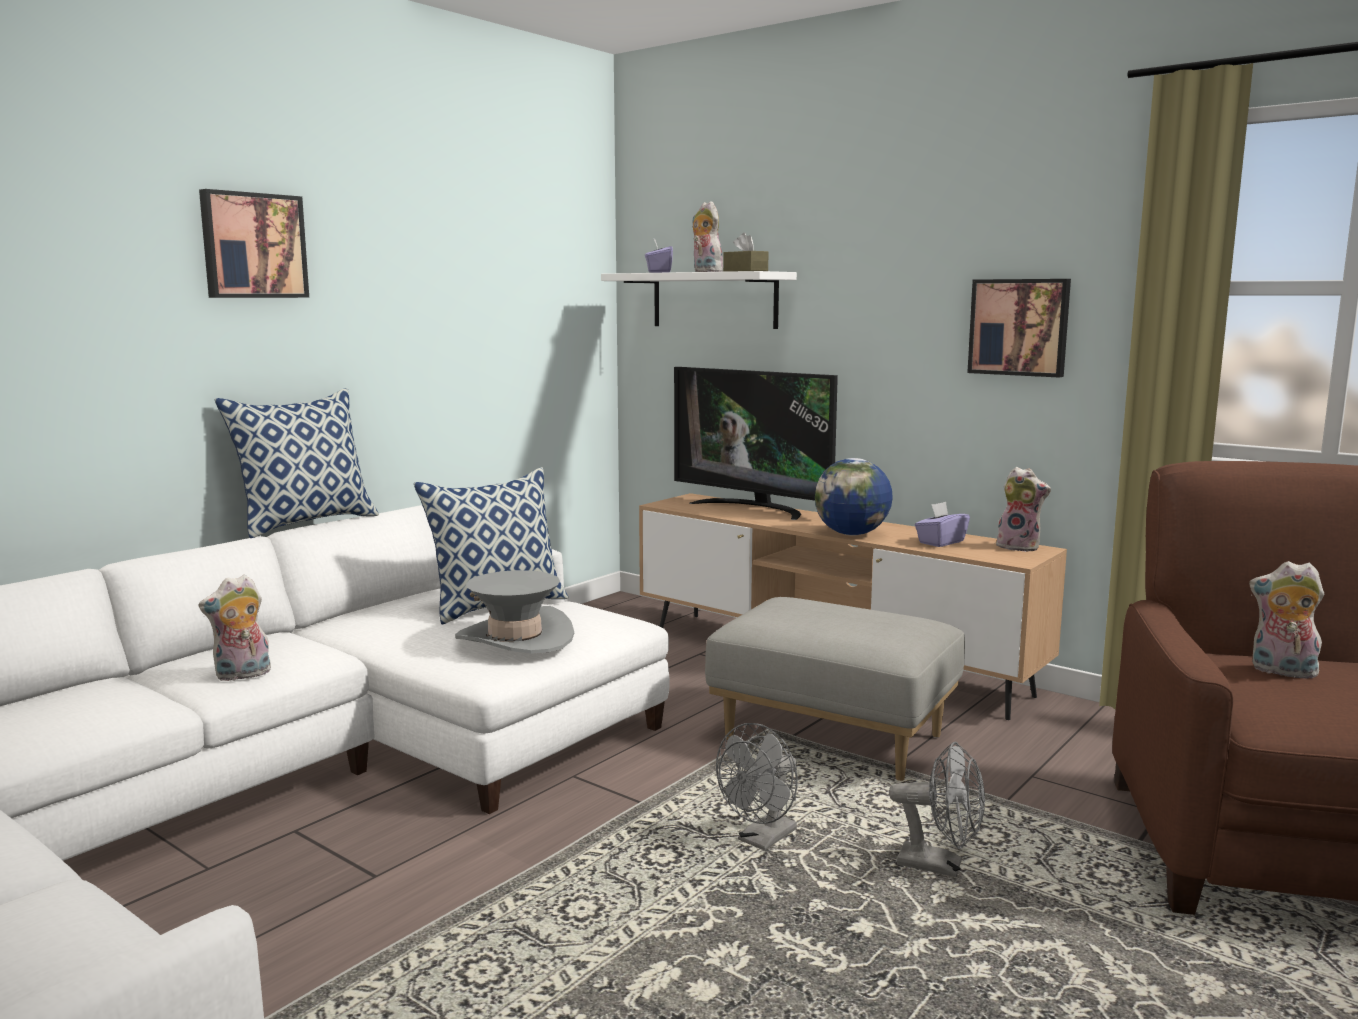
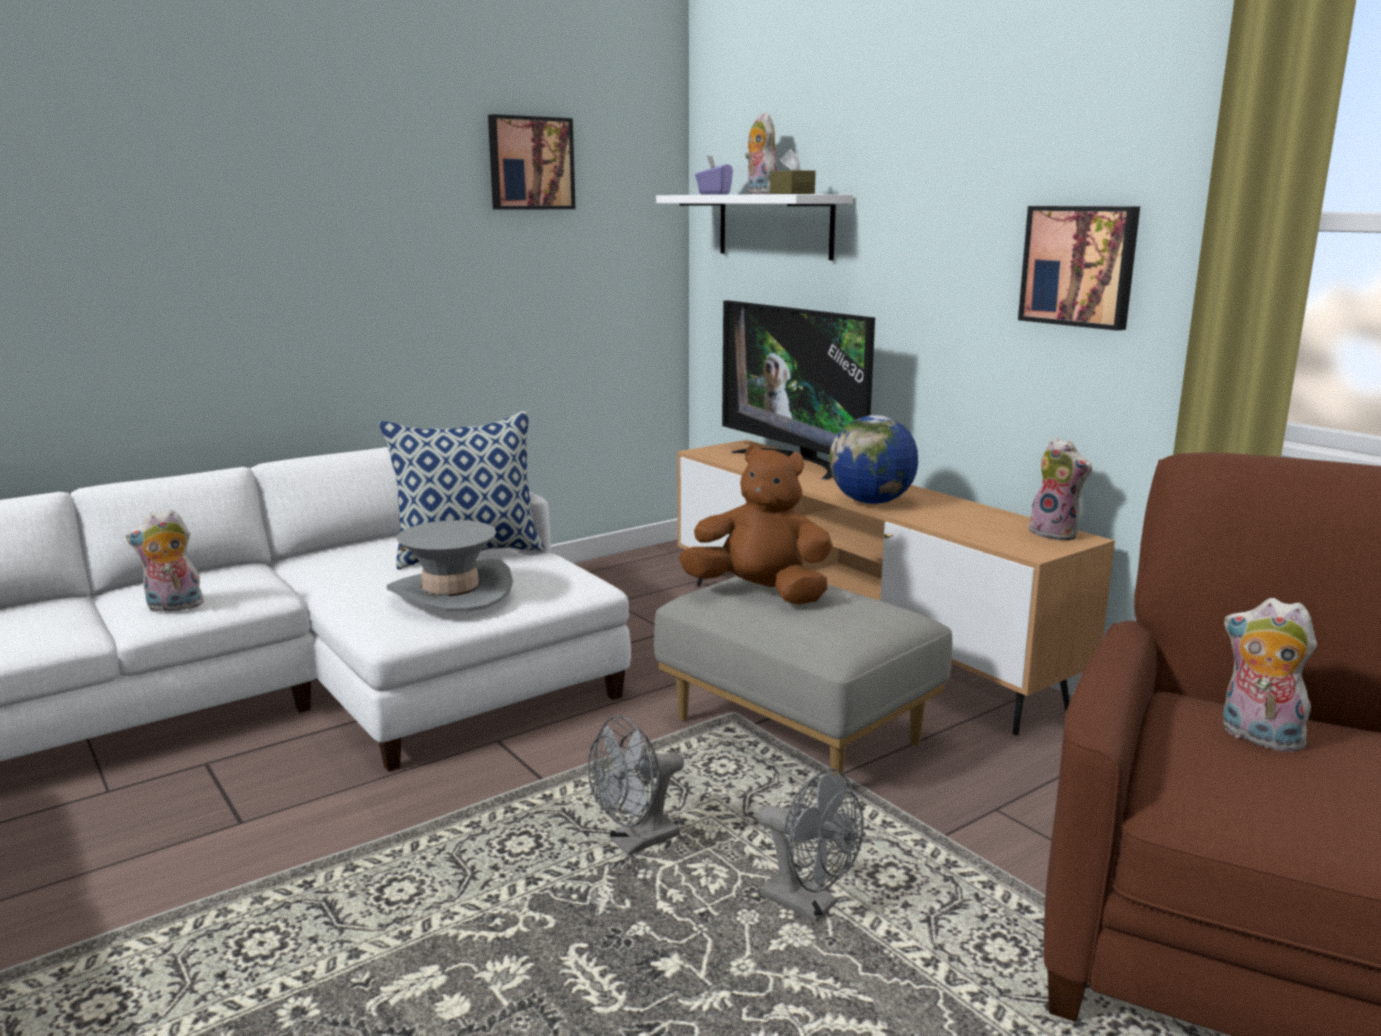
camera: 15 degrees right, 5 degrees up
(253, 246) = (244, 172): picture -> picture (530, 163)
(306, 523) = (300, 455): pillow -> none
(797, 615) = (760, 593): none -> brown plush toy
(940, 542) = (965, 520): purple tissue box -> none

